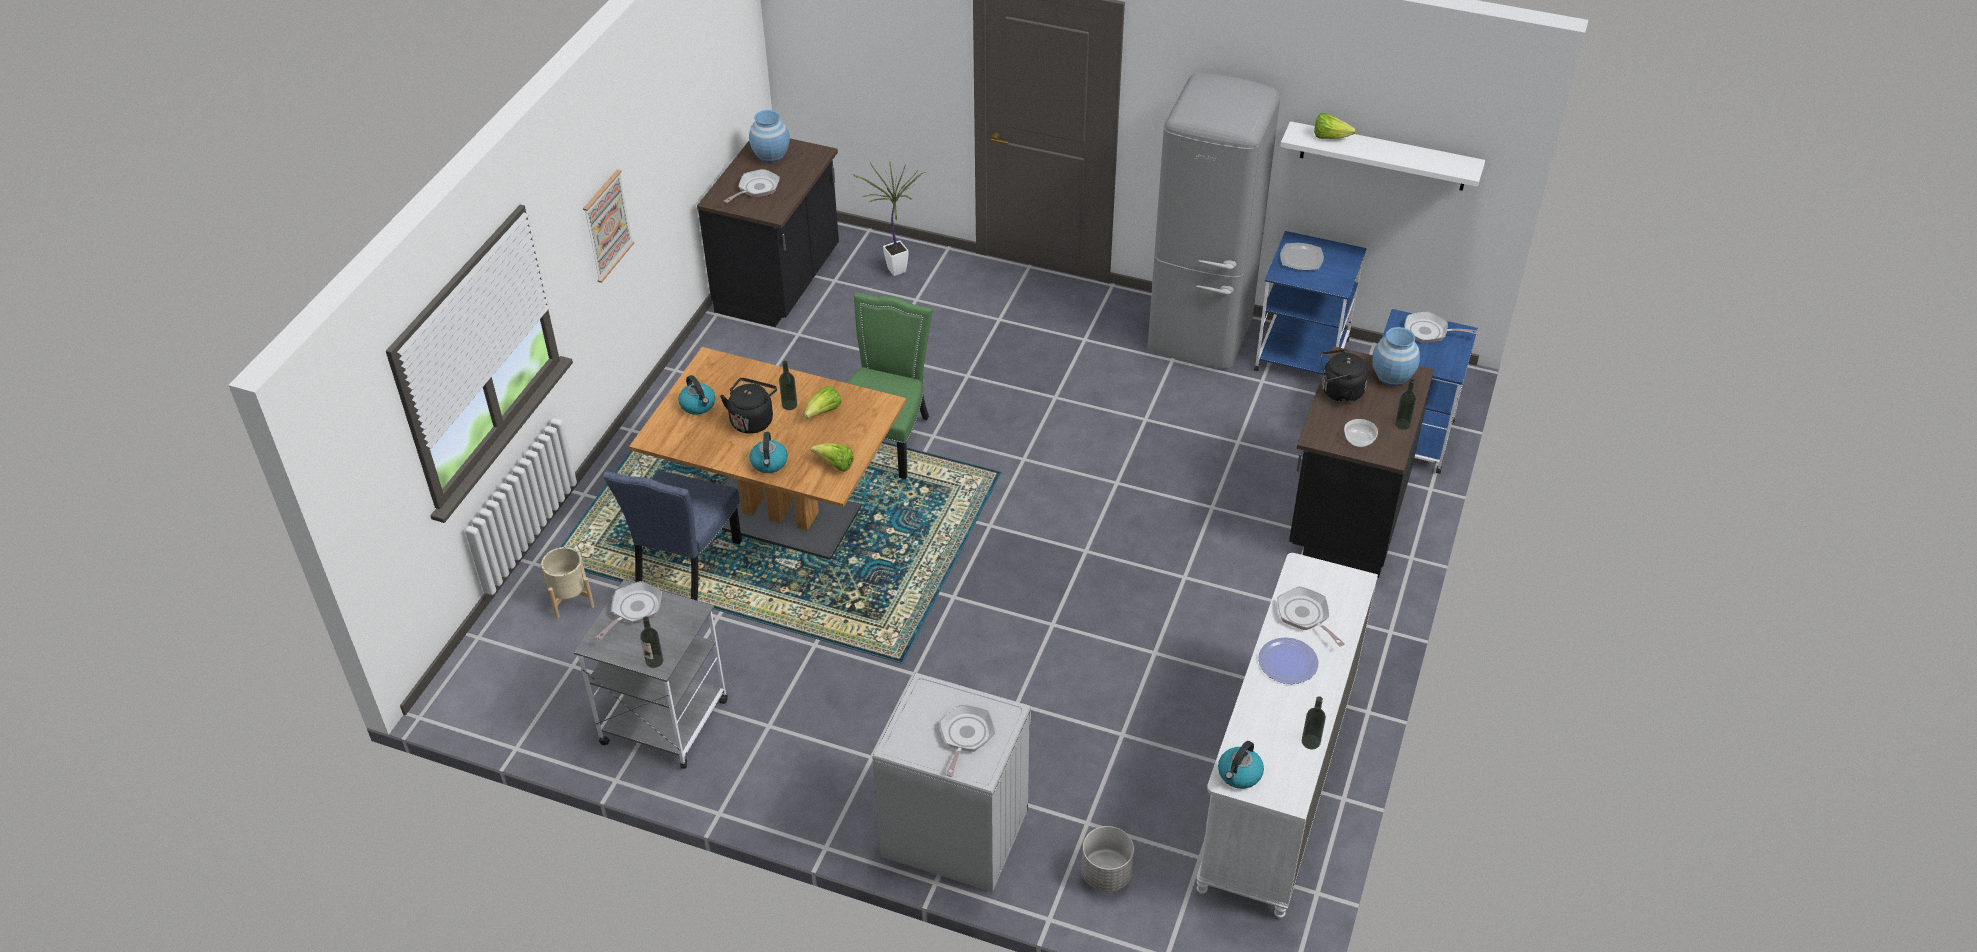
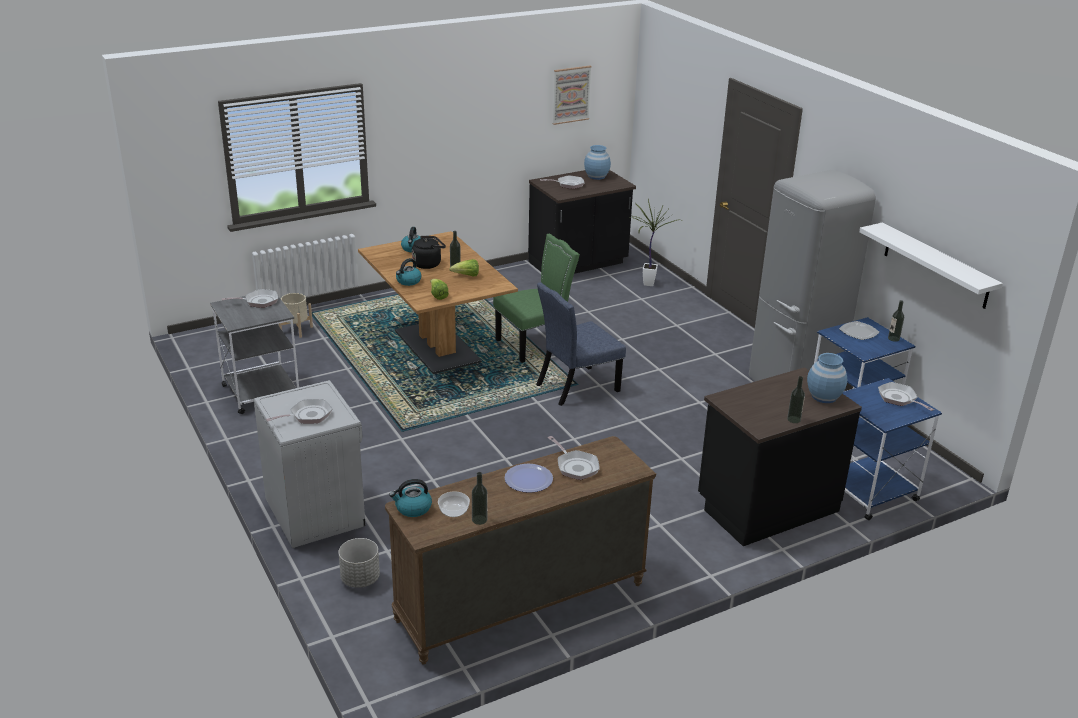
camera: 40 degrees right, 15 degrees down
(607, 225) = (438, 143): picture -> picture (571, 94)
(654, 661) = (234, 322): bottle -> bottle (893, 338)
(686, 564) = (365, 343): blue chair -> blue chair (578, 386)
(1277, 786) = (519, 603): white dresser -> brown dresser
(1305, 616) = (575, 466): frying pan -> frying pan turned 135 degrees clockwise
(1330, 137) = (898, 236): lettuce -> none
(1339, 392) = (773, 387): black kettle -> none
(1359, 440) = (750, 412): bowl -> bowl (453, 511)

